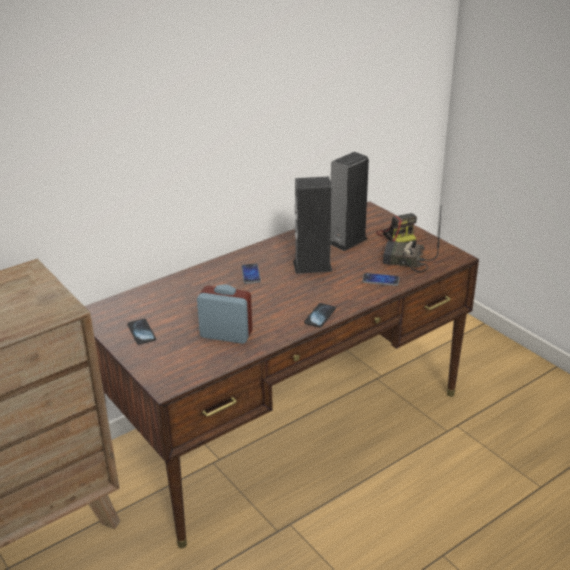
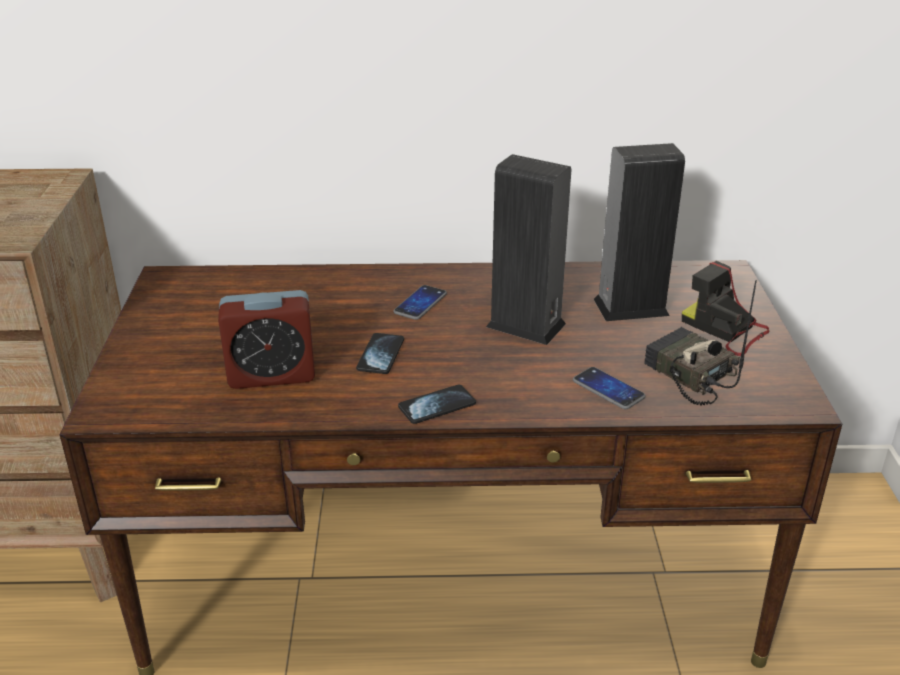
camera: 35 degrees right, 0 degrees up
(141, 332) = (177, 326): phone -> phone (380, 355)
(226, 334) = (271, 375): alarm clock -> alarm clock turned 120 degrees clockwise
(397, 236) = (725, 330): camera -> camera turned 120 degrees clockwise

